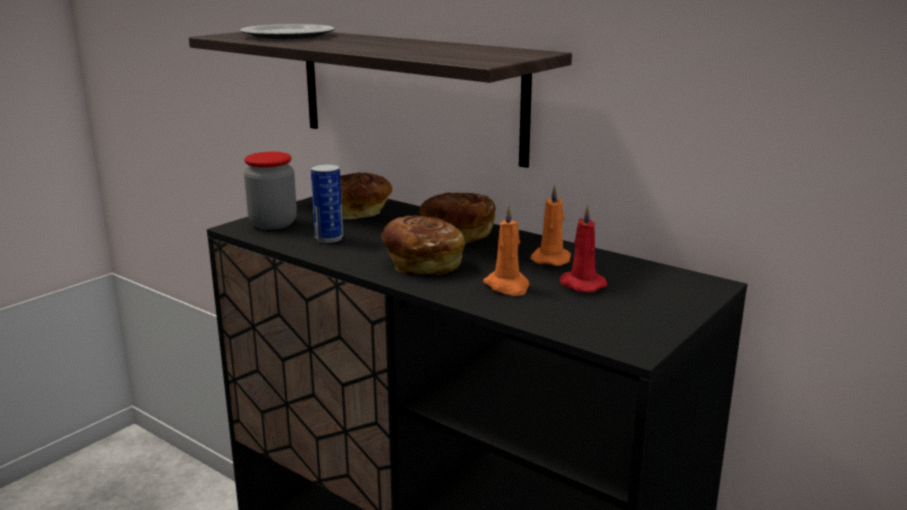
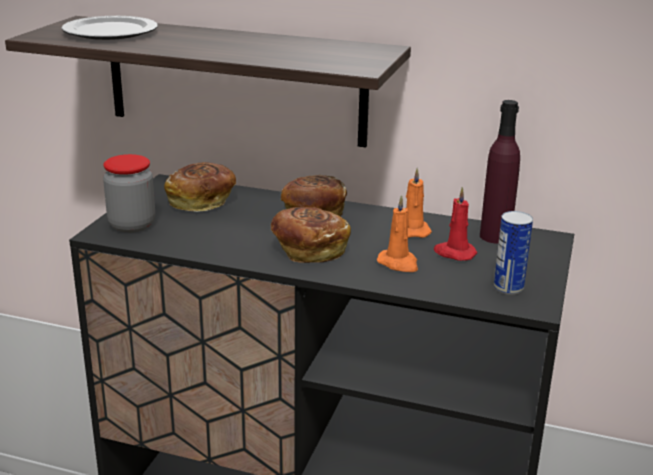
camera: 20 degrees left, 5 degrees up
(329, 238) = (201, 235): can -> can (508, 288)
(644, 275) = (495, 236): none -> purple bottle

